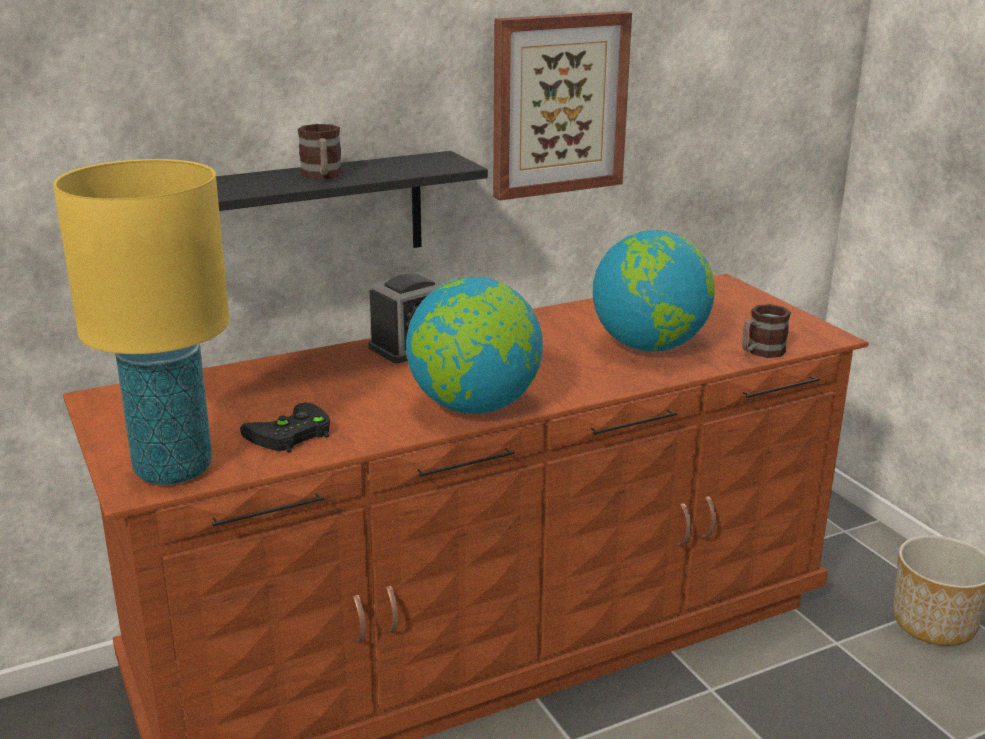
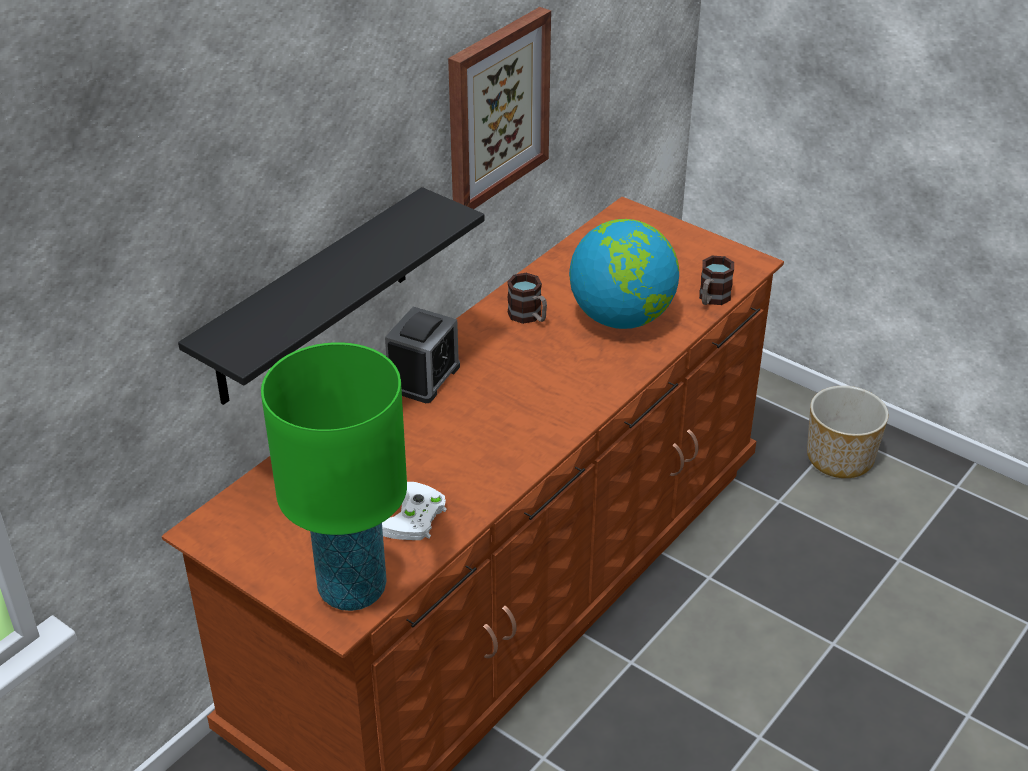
camera: 25 degrees left, 15 degrees up
(174, 470) = (353, 589): yellow table lamp -> green table lamp
(288, 435) = (412, 519): black game controller -> white game controller
(322, 176) = (354, 268): mug -> mug (529, 317)
(473, 407) = (535, 437): globe -> none

